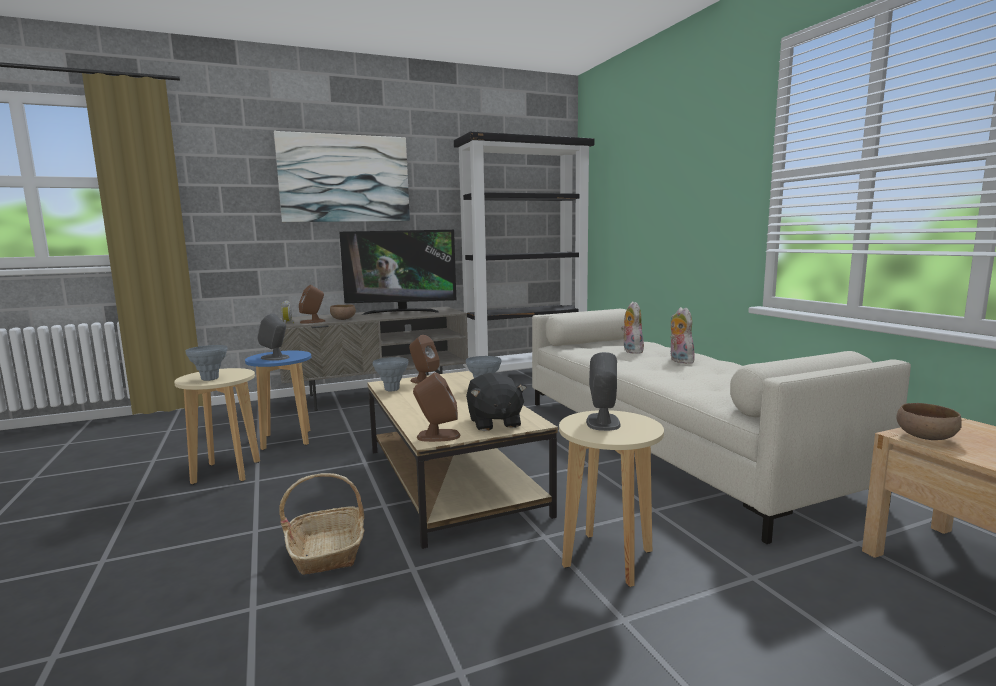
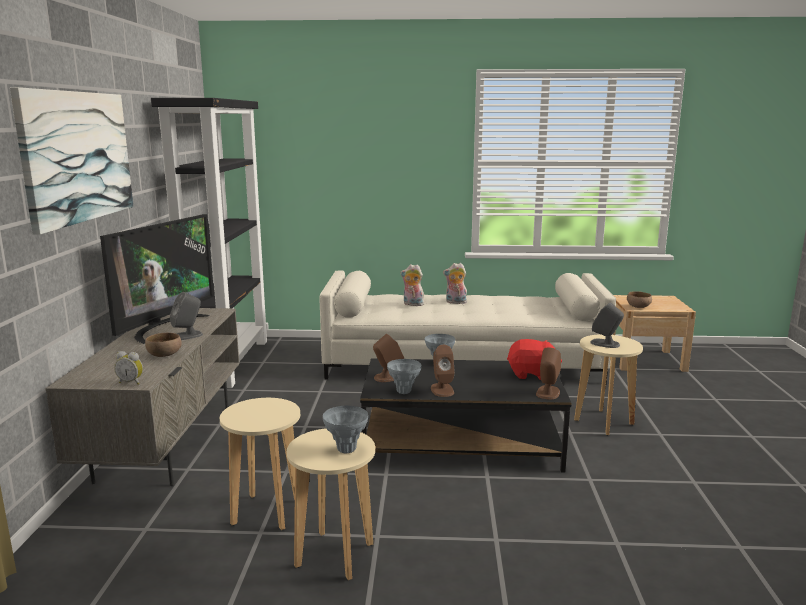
camera: 65 degrees left, 5 degrees up
(275, 358) = (269, 415): grey speaker -> grey speaker (187, 335)
(286, 440) = (266, 512): blue stool -> beige stool
(313, 321) = (147, 369): brown speaker -> brown speaker (442, 390)
(327, 550) = (549, 507): basket -> none
(452, 481) = (462, 443): beige coffee table -> black coffee table
(494, 423) = (531, 374): black plush toy -> red plush toy

